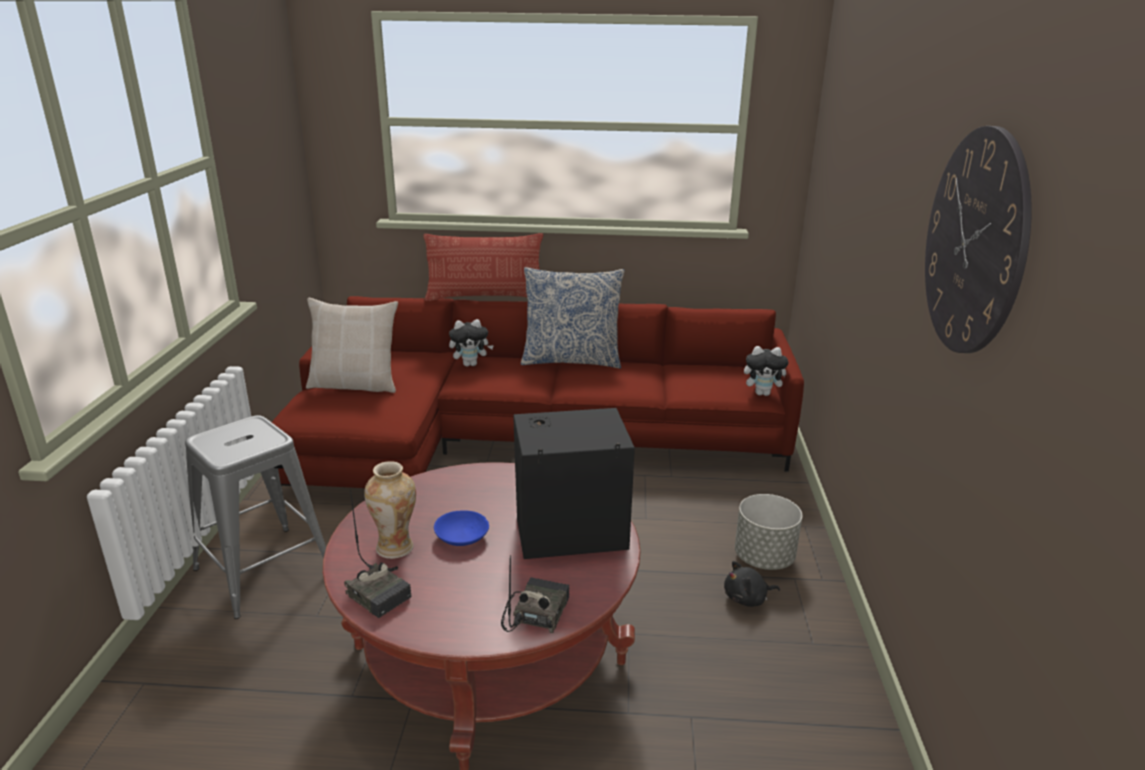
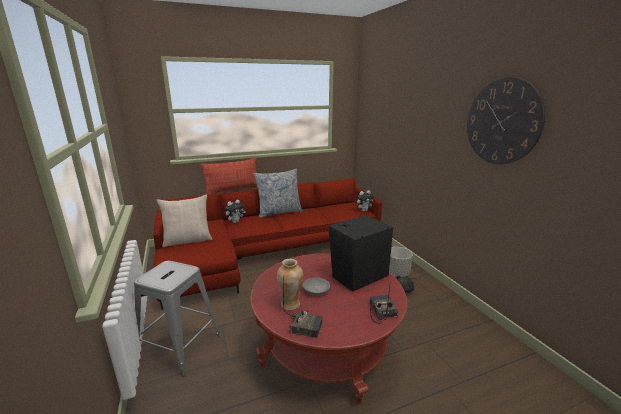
camera: 25 degrees left, 5 degrees down
(462, 537) = (316, 290): blue bowl -> grey bowl

